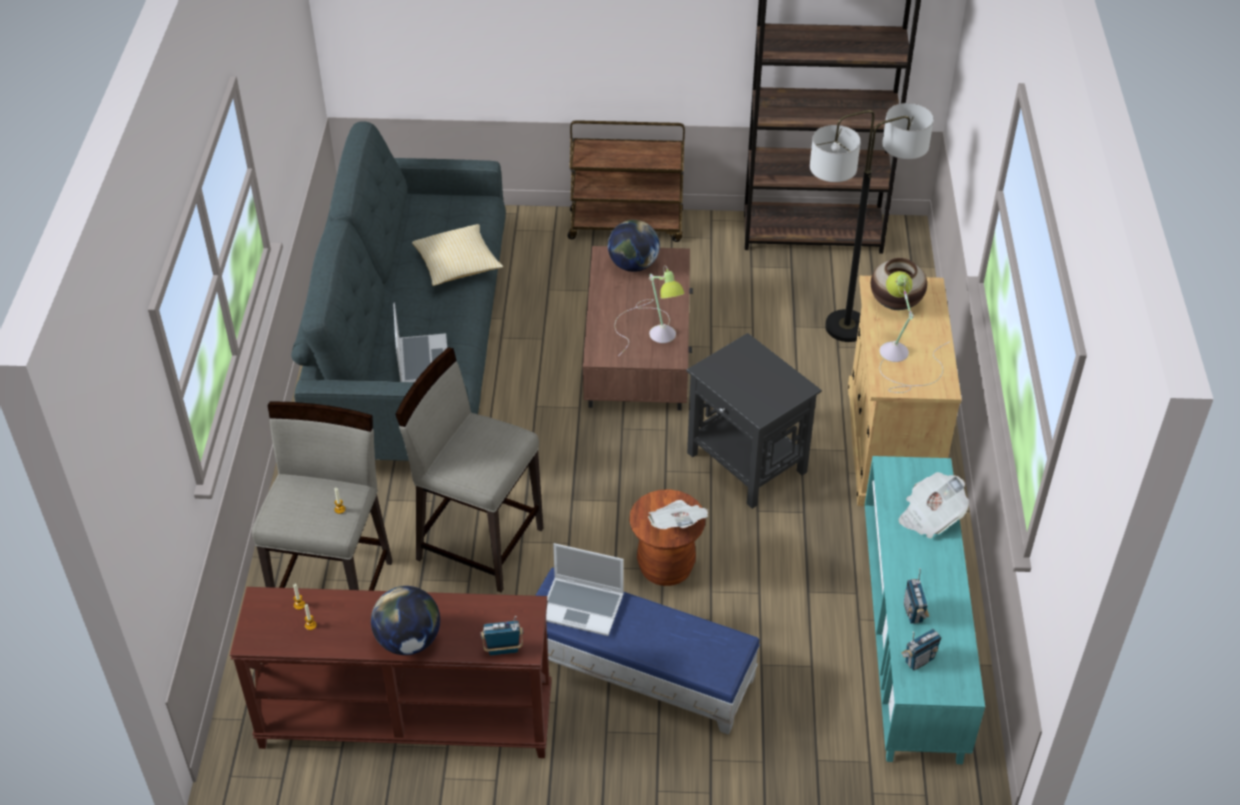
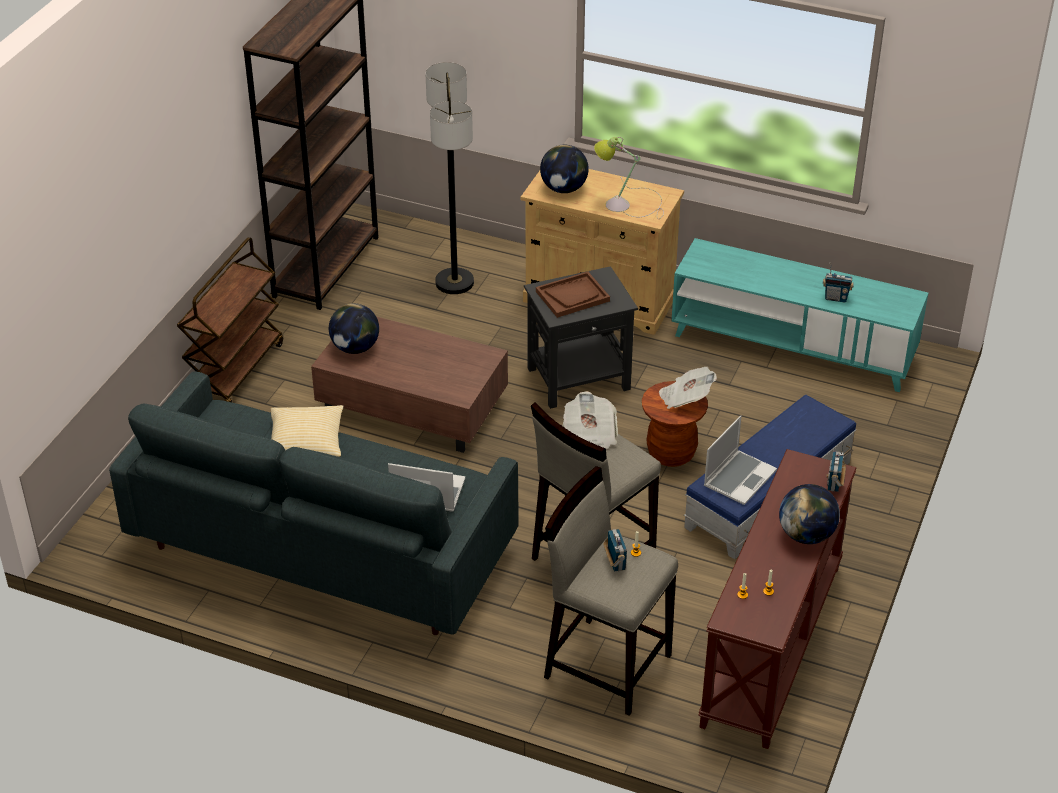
camera: 70 degrees left, 5 degrees down
(653, 329) = (447, 357): table lamp -> none
(749, 373) = (572, 296): none -> brown tray
(895, 303) = (564, 189): vase -> globe
(919, 660) = (879, 308): radio -> radio (615, 562)
(930, 516) = (748, 264): newspaper -> newspaper (590, 436)

